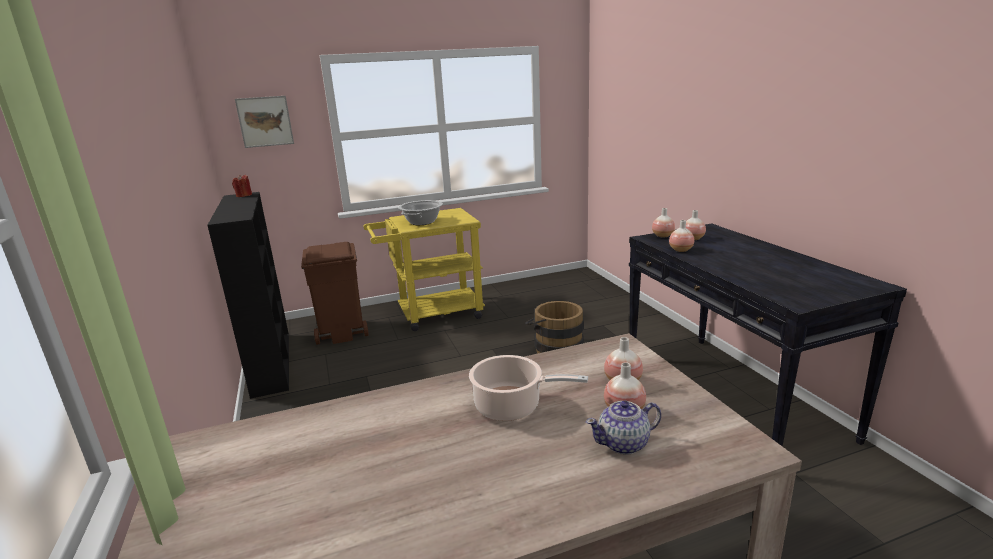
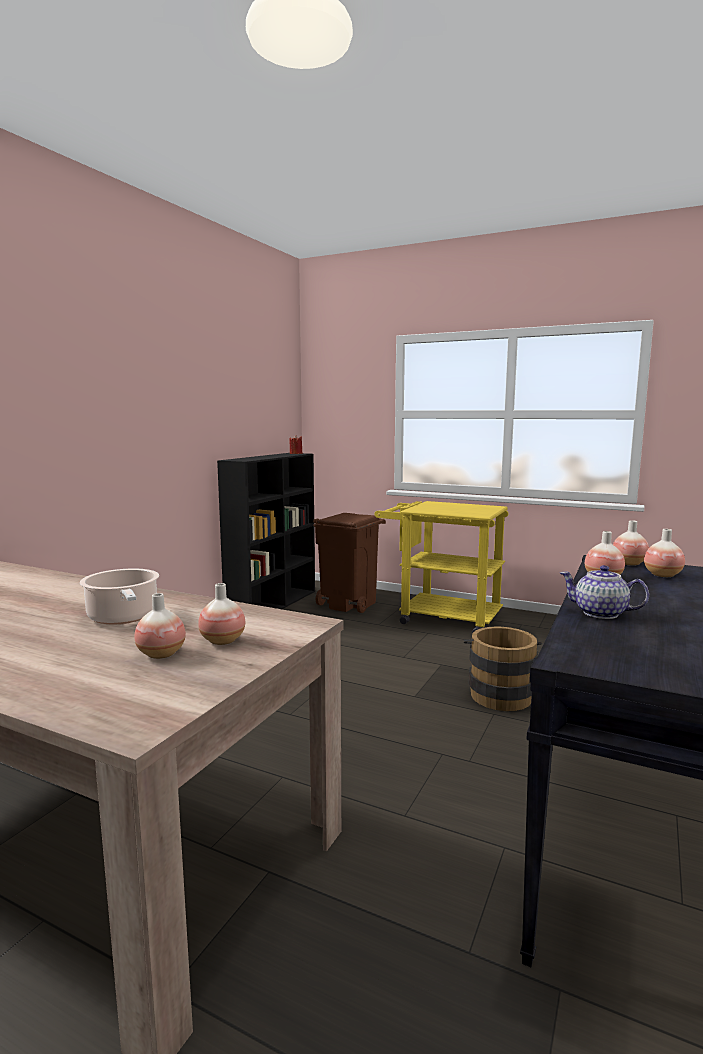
camera: 45 degrees right, 10 degrees down
(265, 121) = (343, 395): picture -> none
(422, 222) = (438, 508): cooking pot -> none
(624, 444) = (94, 668): teapot -> teapot (601, 613)

